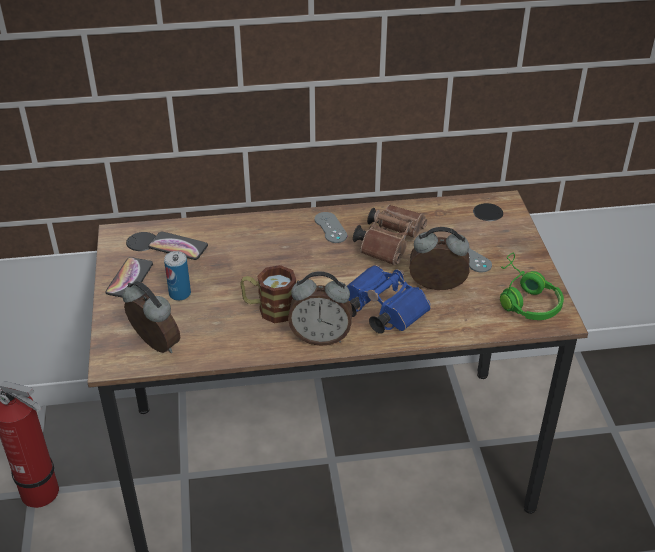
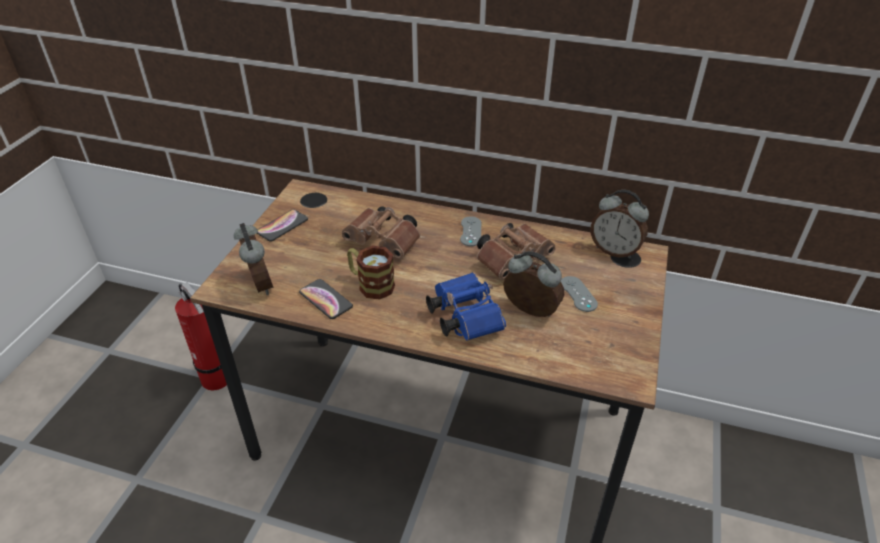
camera: 25 degrees right, 0 degrees up
(178, 246) = (336, 212): phone -> phone (325, 299)
(180, 294) = (310, 249): can -> none
(254, 264) = (385, 243): none -> brown binoculars
(320, 337) = (395, 322): alarm clock -> alarm clock (614, 250)
(524, 299) = (609, 349): green headphones -> none

